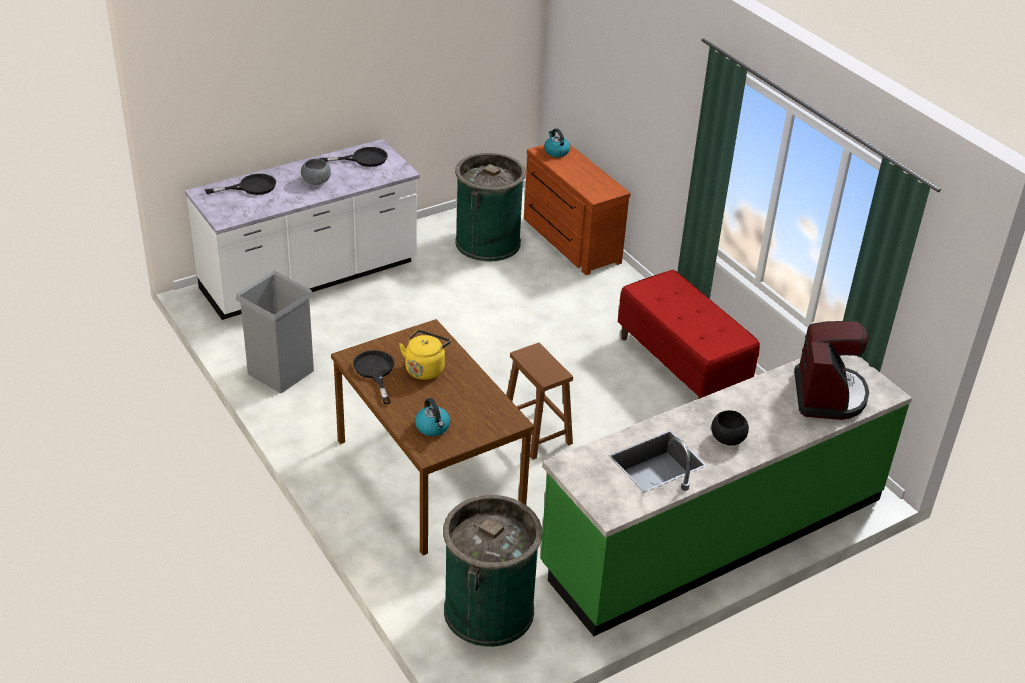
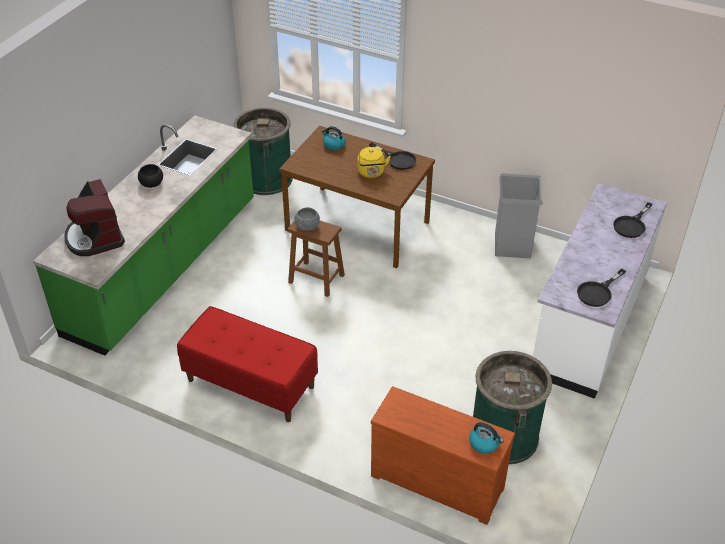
camera: 150 degrees right, 5 degrees up
(316, 181) = (598, 252): grey bowl -> grey bowl (307, 226)

